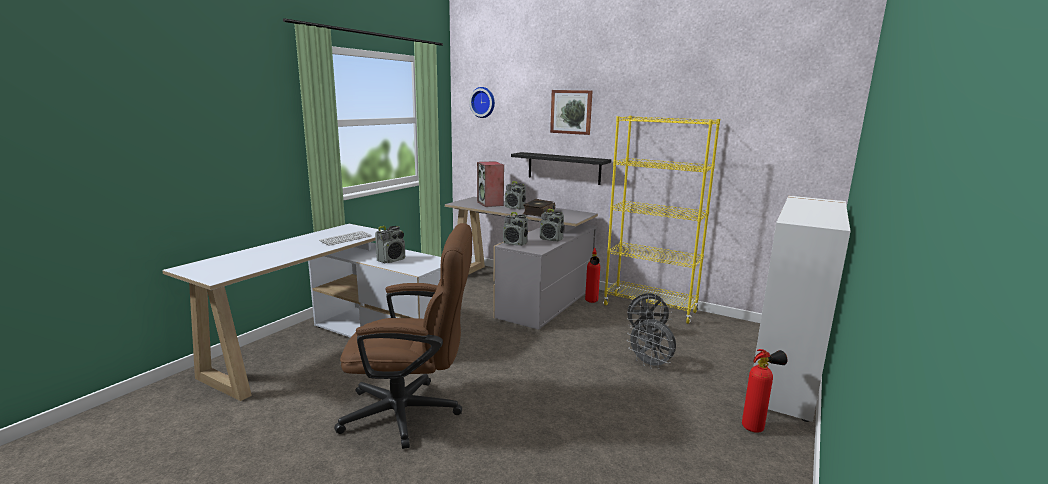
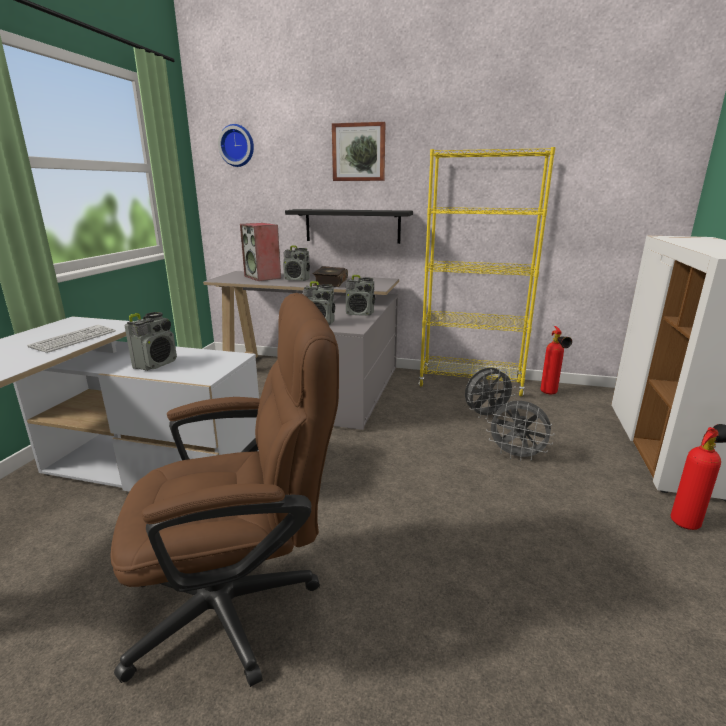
camera: 15 degrees left, 5 degrees up
(591, 302) = (404, 385): fire extinguisher -> fire extinguisher (550, 394)

